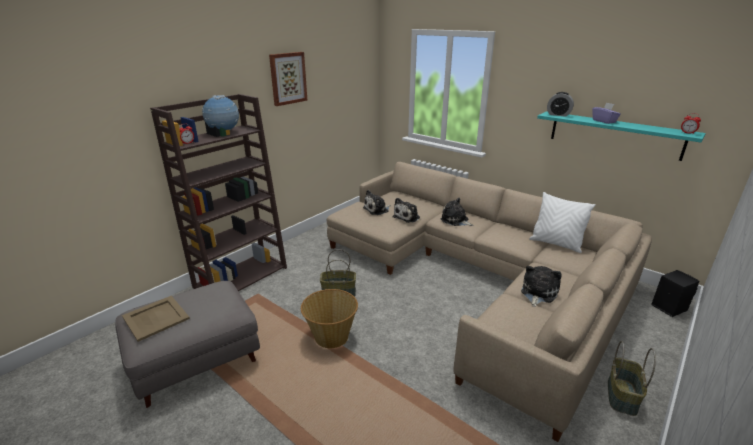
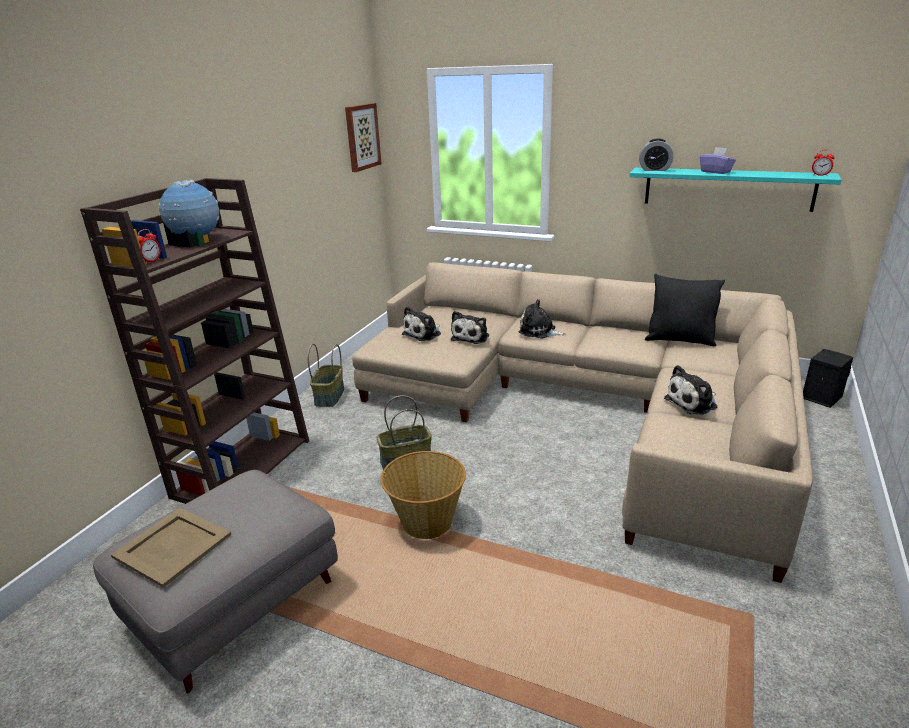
camera: 15 degrees left, 0 degrees up
(288, 78) = (267, 150): picture -> picture (362, 137)
(538, 293) = (693, 403): plush toy -> plush toy turned 135 degrees counterclockwise
(556, 244) = (679, 340): white pillow -> black pillow
(622, 396) = (824, 511): basket -> basket (330, 396)

